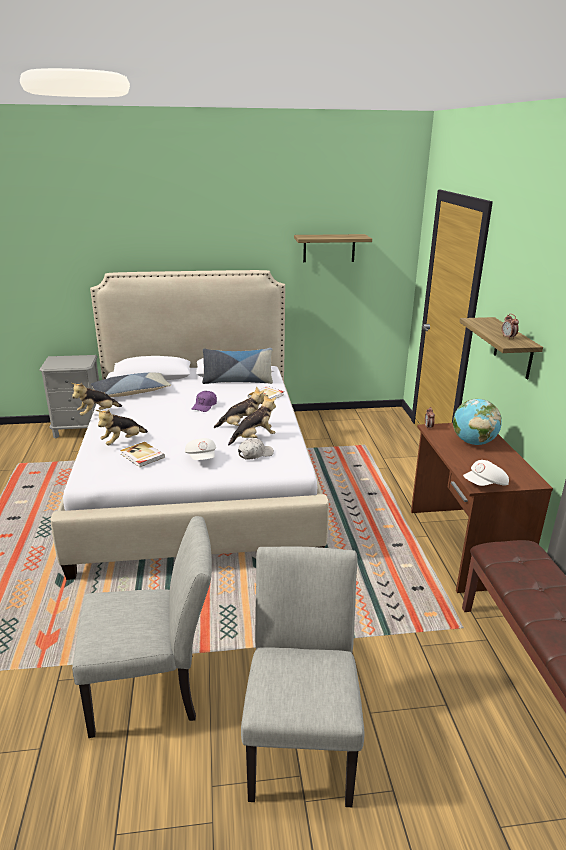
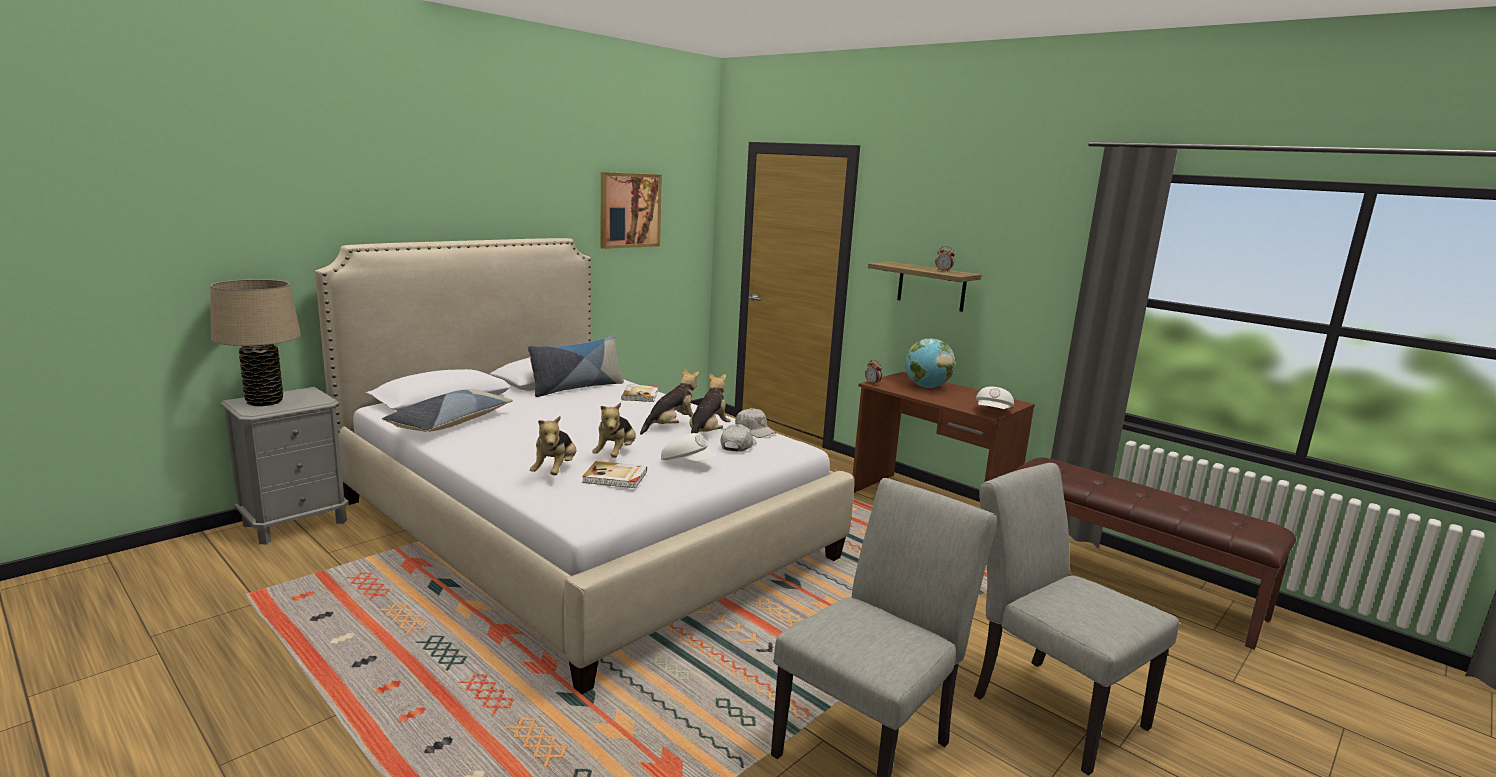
camera: 40 degrees left, 10 degrees down
(61, 361) = (264, 402): none -> beige table lamp
(97, 413) = (447, 453): plush toy -> plush toy (616, 454)
(205, 406) = (586, 417): purple cap -> none
(289, 445) = (754, 430): none -> white cap
(329, 248) = (630, 210): shelf -> picture

